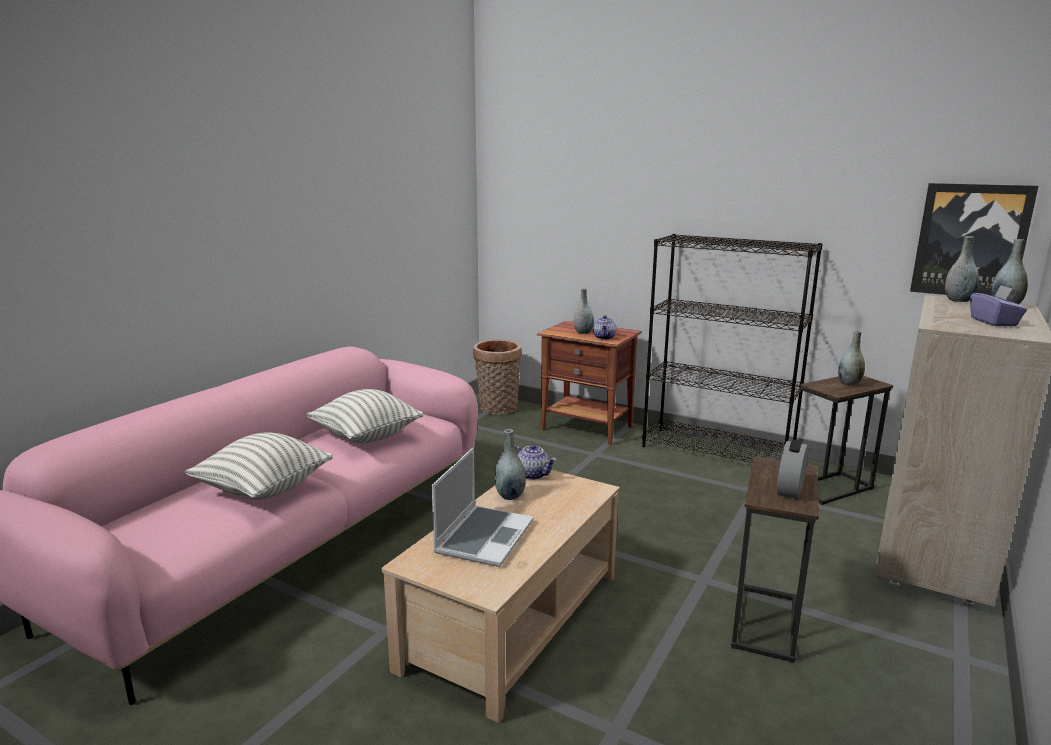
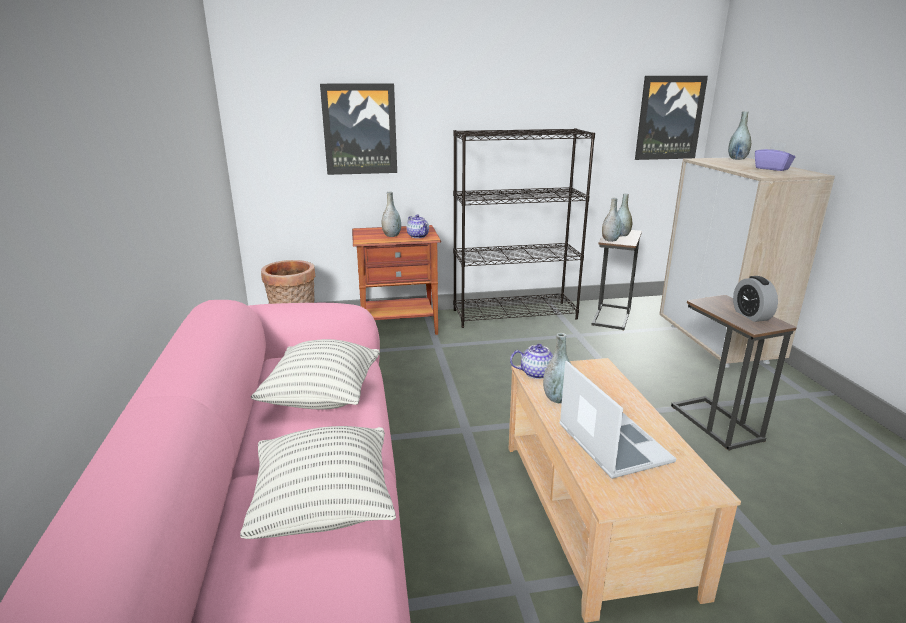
camera: 40 degrees left, 5 degrees up
(584, 226) = (360, 129): none -> picture
(958, 300) = (709, 159): grey vase -> grey vase (610, 240)

